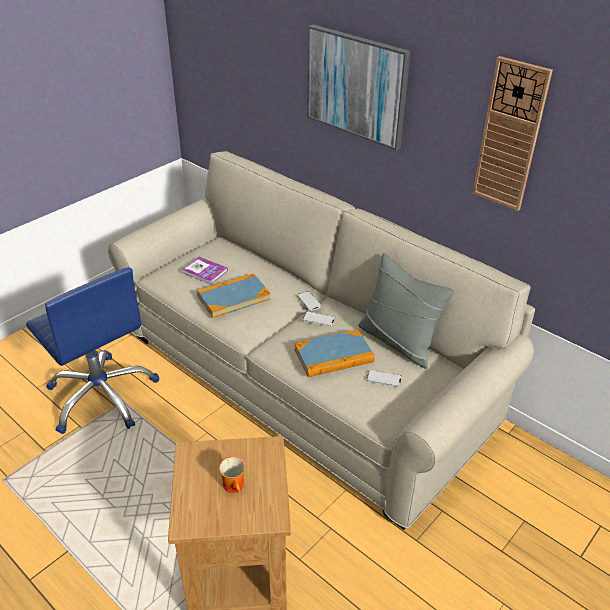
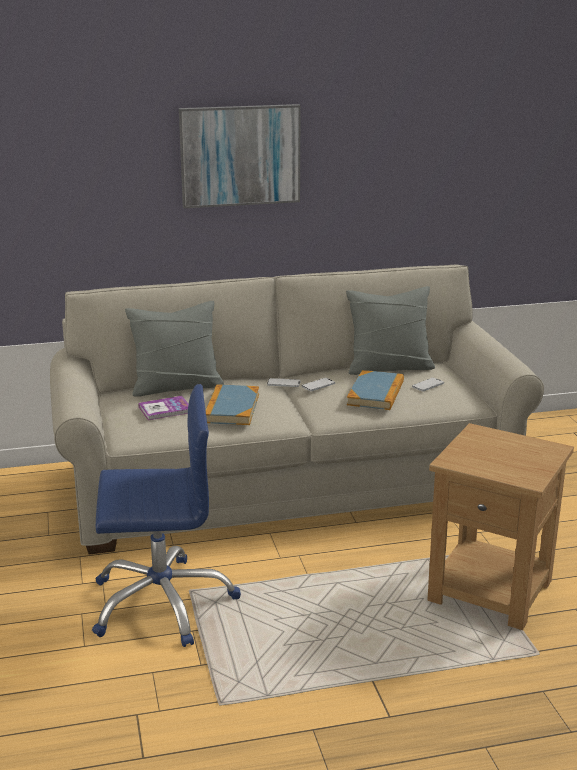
camera: 55 degrees left, 15 degrees down
(235, 486) = (508, 453): mug -> none
(248, 259) = (176, 387): none -> grey pillow
(510, 136) = (404, 149): wall clock -> none

